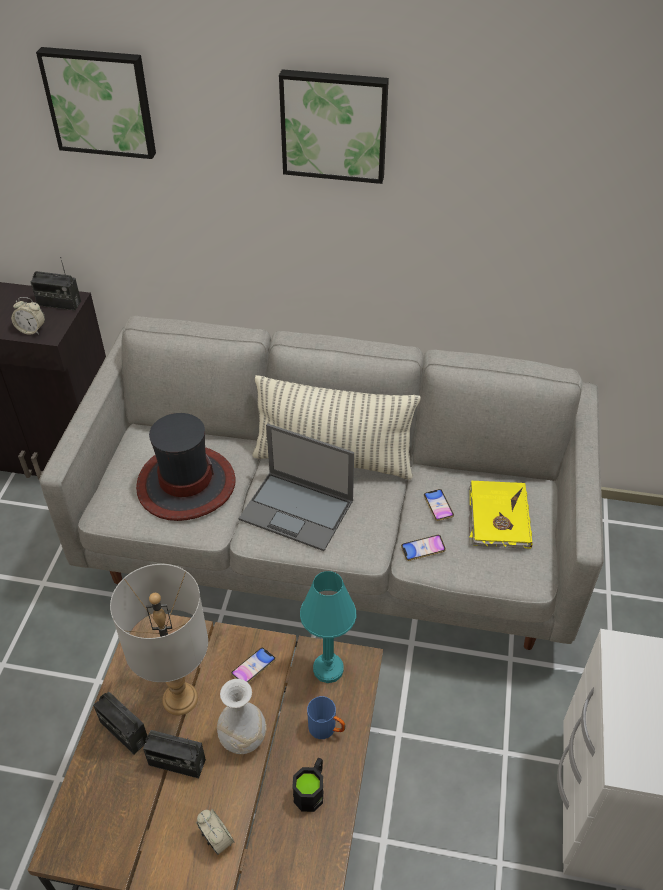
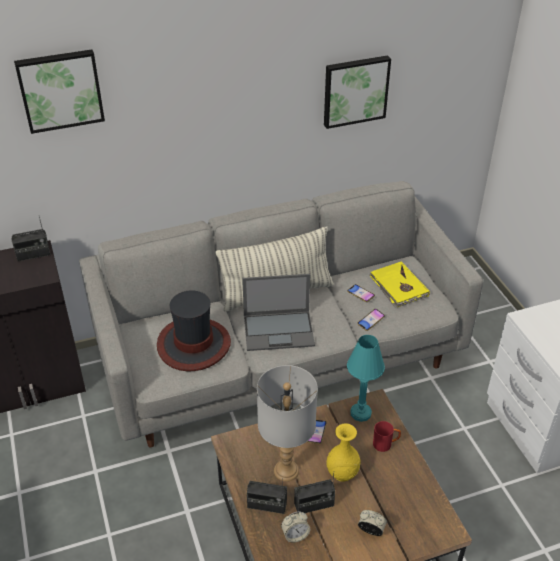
camera: 30 degrees left, 5 degrees down
(32, 330) = (29, 278): alarm clock -> alarm clock (295, 535)
(243, 739) = (342, 473): white vase -> yellow vase
(311, 790) = (402, 479): black mug -> none
(327, 729) = (385, 444): blue mug -> red mug
(334, 125) = (230, 65): picture -> picture (355, 90)

